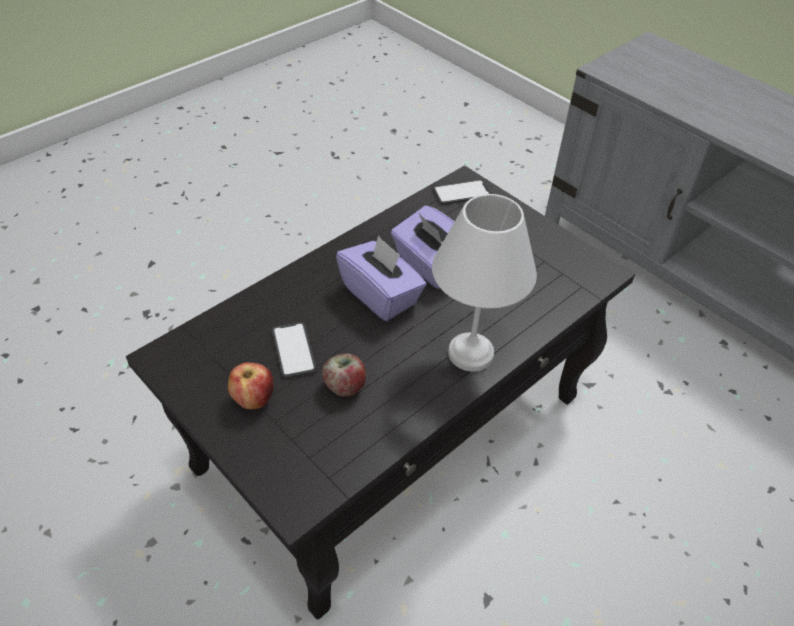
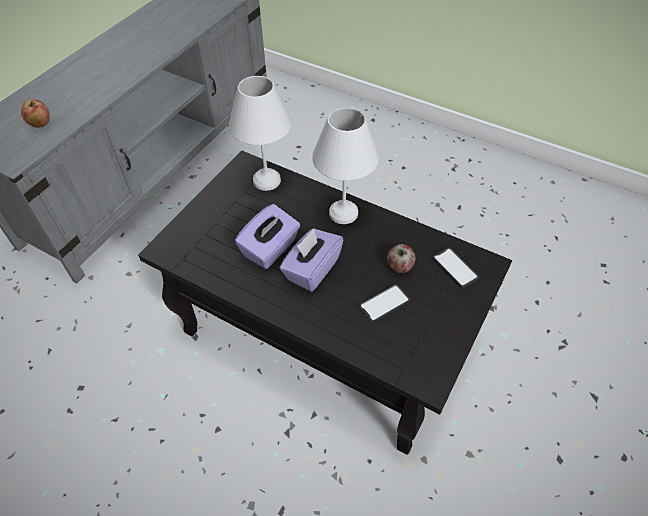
camera: 105 degrees left, 5 degrees up
(253, 399) = (435, 311): apple -> apple (40, 124)
(461, 193) = (177, 249): phone -> phone (455, 268)
(560, 285) = (266, 181): none -> white table lamp

